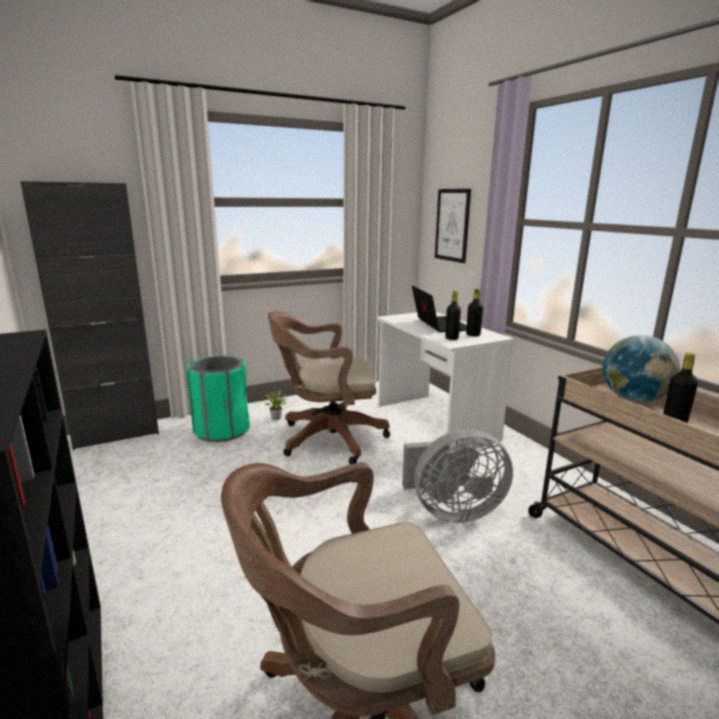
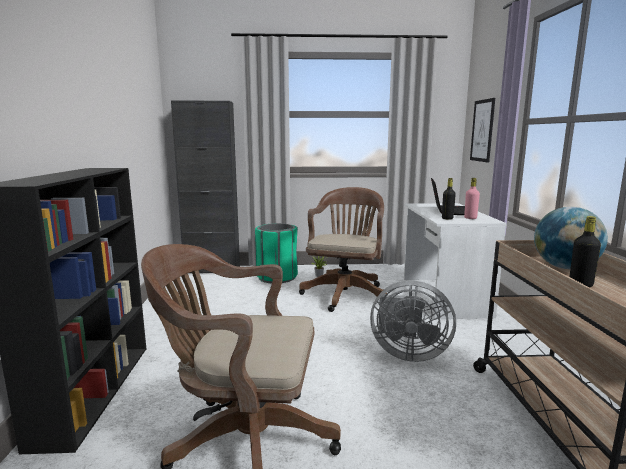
camera: 25 degrees right, 5 degrees down
(326, 439) = (345, 293): brown office chair -> brown office chair turned 90 degrees clockwise
(473, 335) = (470, 218): black bottle -> pink bottle

